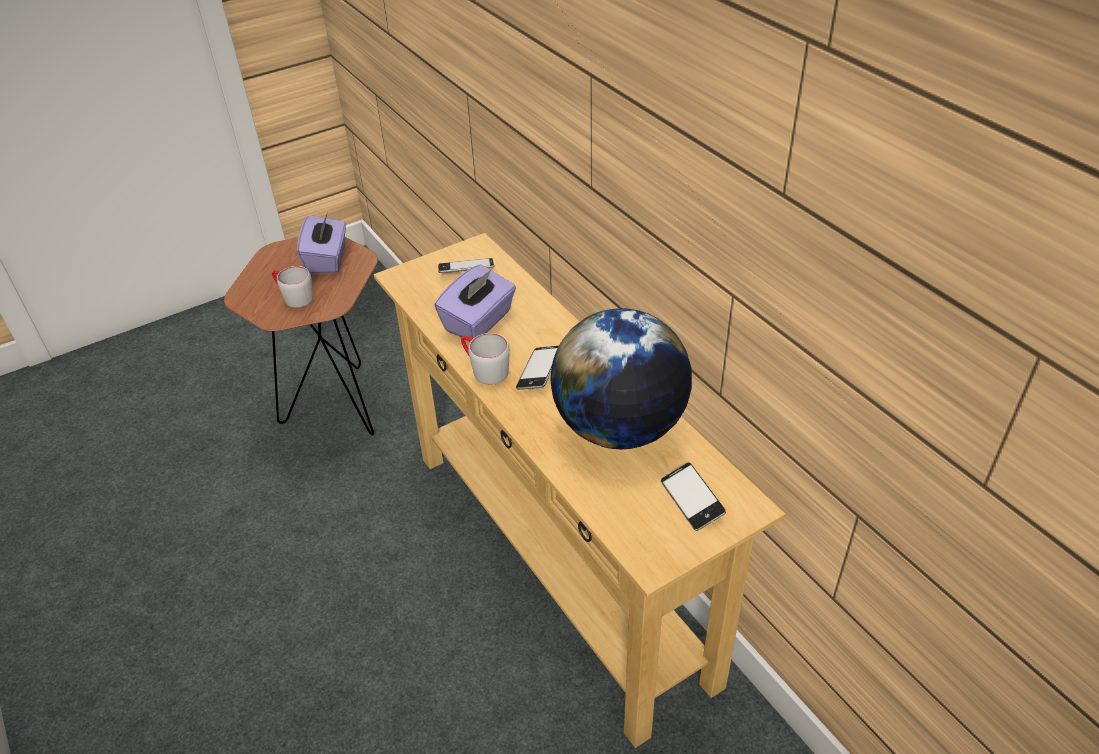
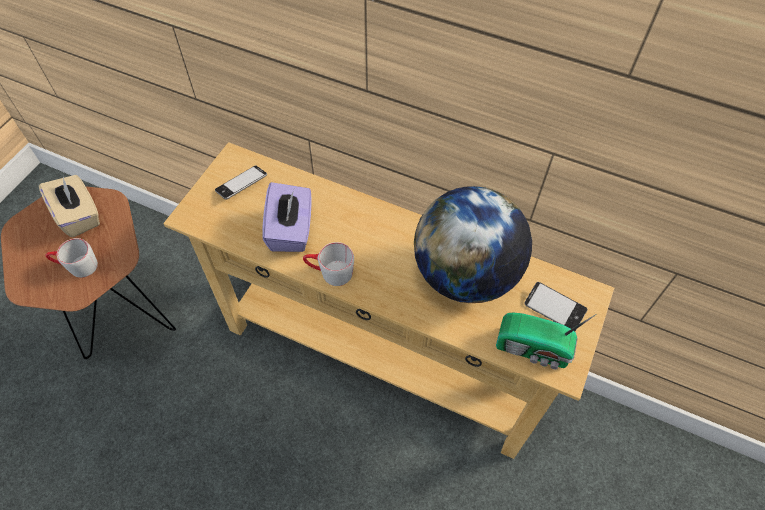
camera: 35 degrees left, 15 degrees up
(327, 260) = (79, 215): purple tissue box -> beige tissue box
(539, 372) = (372, 254): phone -> none
(635, 526) = (534, 350): none -> radio

